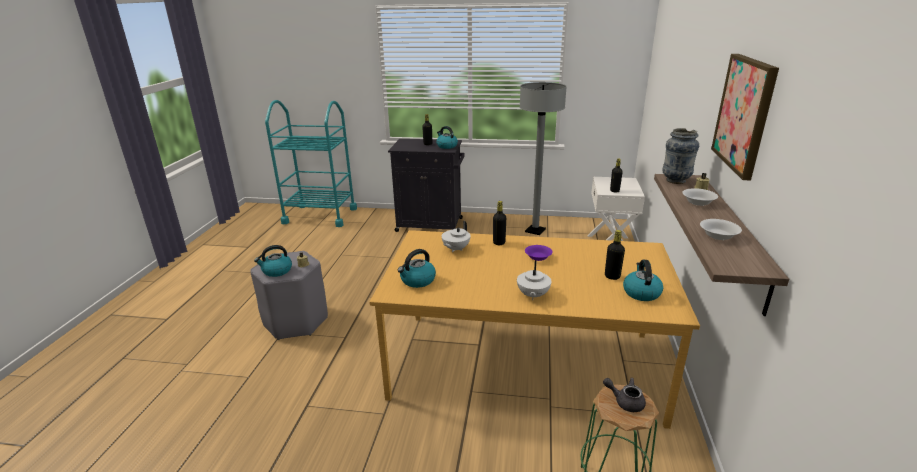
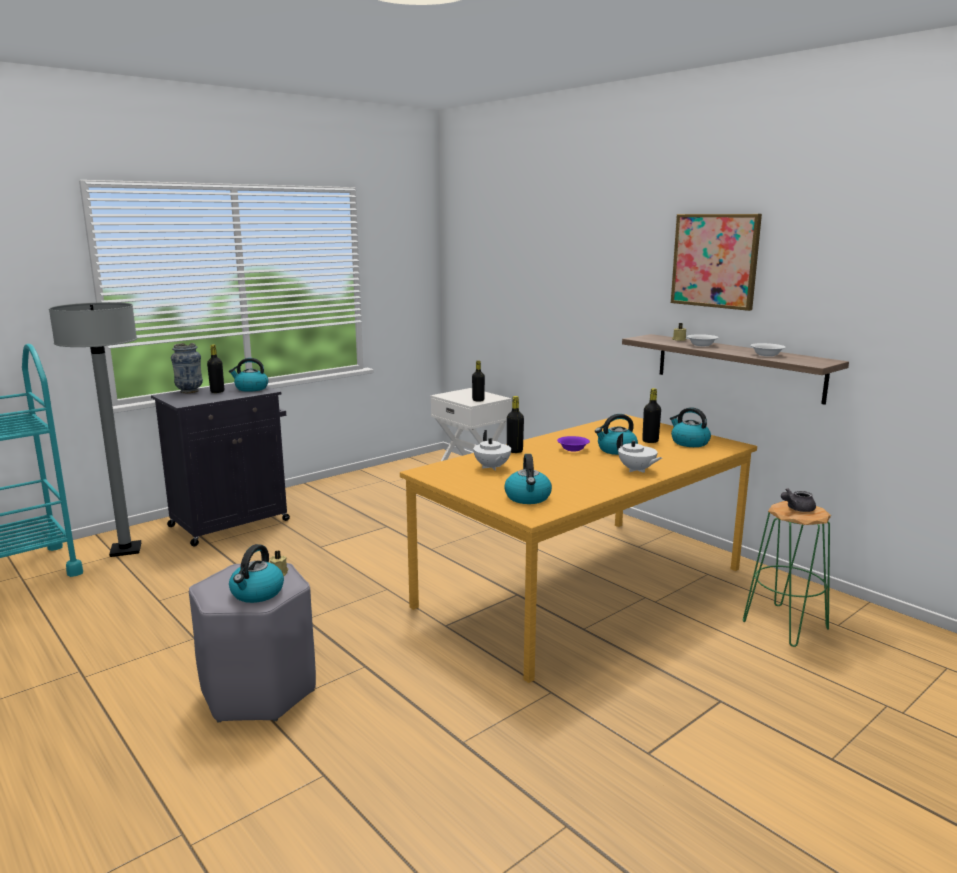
camera: 50 degrees left, 10 degrees down
(535, 231) = (374, 486): grey floor lamp -> grey floor lamp (125, 550)
(564, 272) = (616, 450): none -> kettle
(675, 180) = (649, 339): vase -> vase (189, 391)

